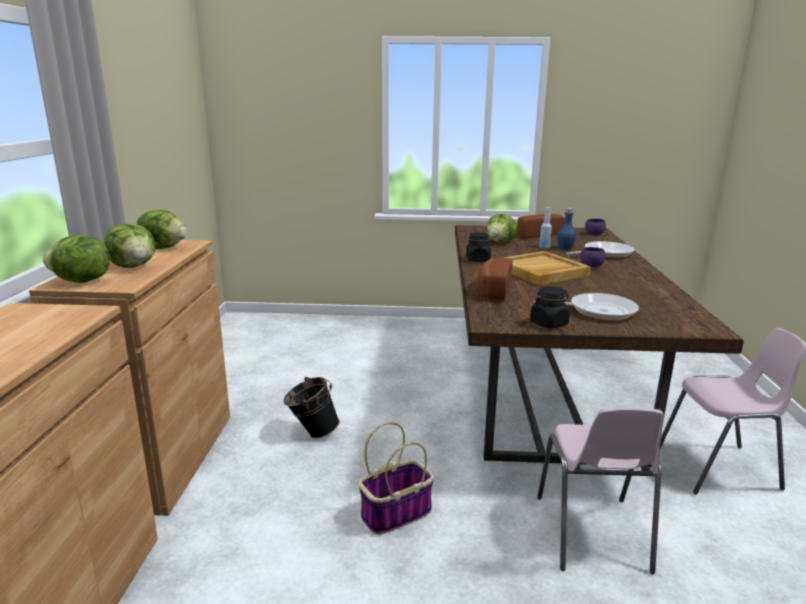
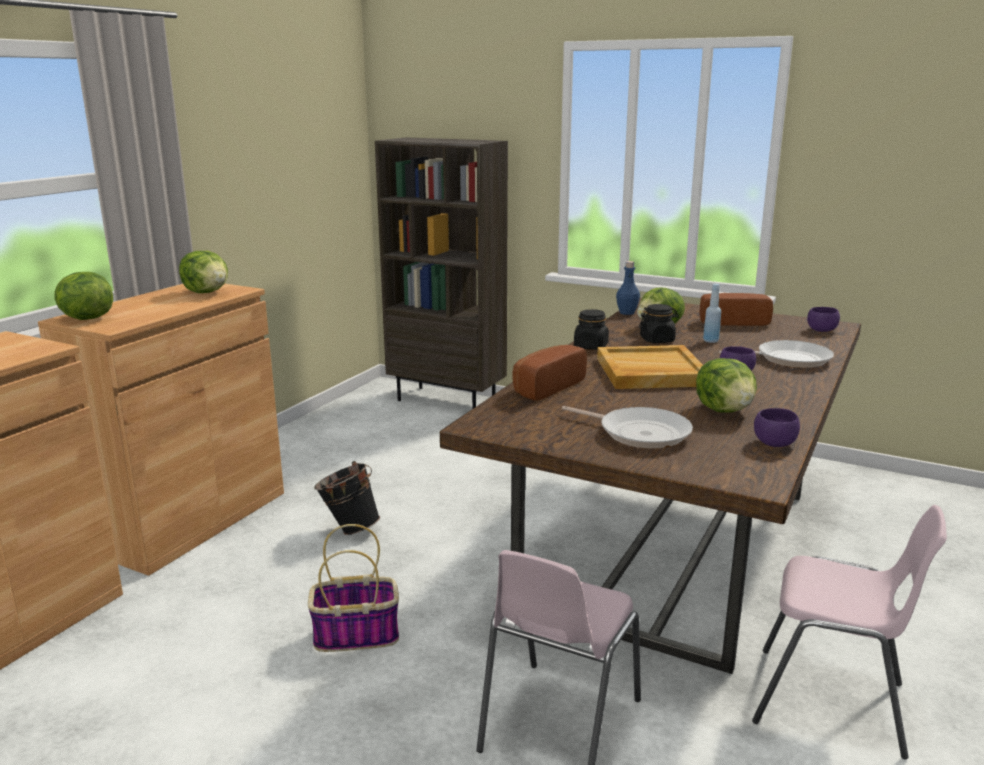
camera: 25 degrees right, 0 degrees up
(134, 266) = (150, 309): lettuce -> lettuce (725, 410)
(298, 322) = (447, 401): none -> brown bookcase
(549, 323) = (548, 437): black jar -> black jar (657, 340)
(565, 248) = (739, 346): blue bottle -> blue bottle (627, 313)
(679, 304) = (774, 443): none -> purple bowl

